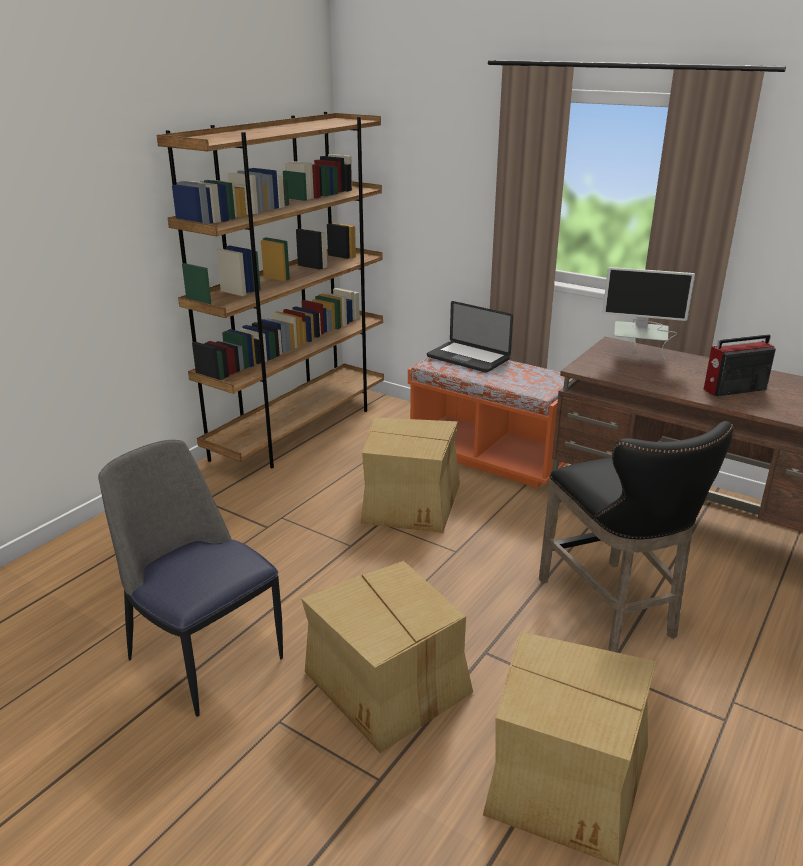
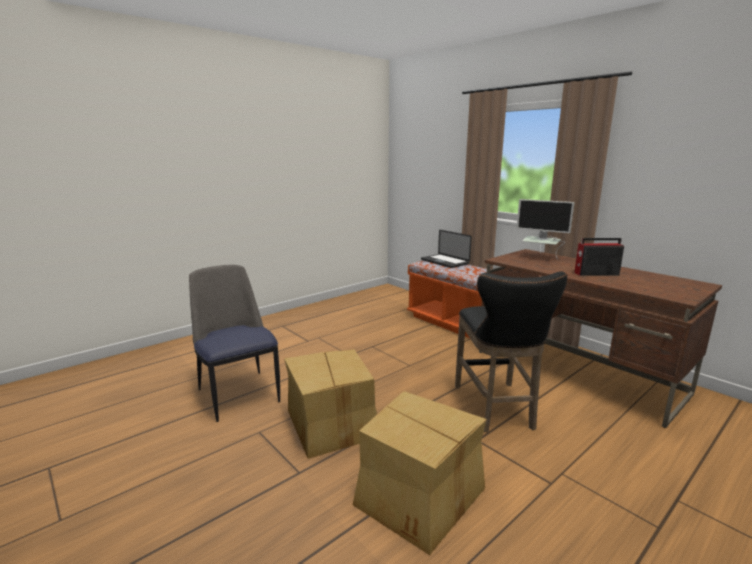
camera: 15 degrees right, 10 degrees down
(299, 429) = (351, 301): brown bookcase -> none
(410, 503) = (395, 339): cardboard box -> none

